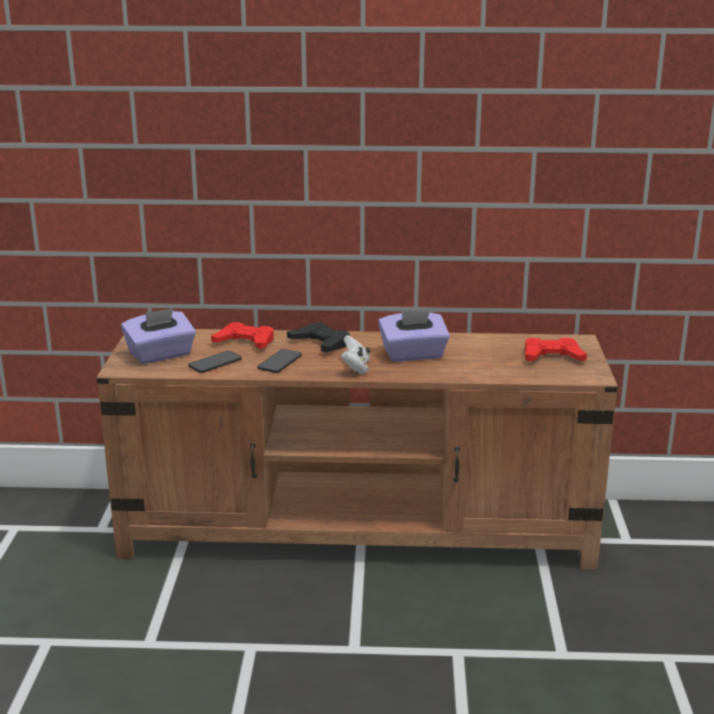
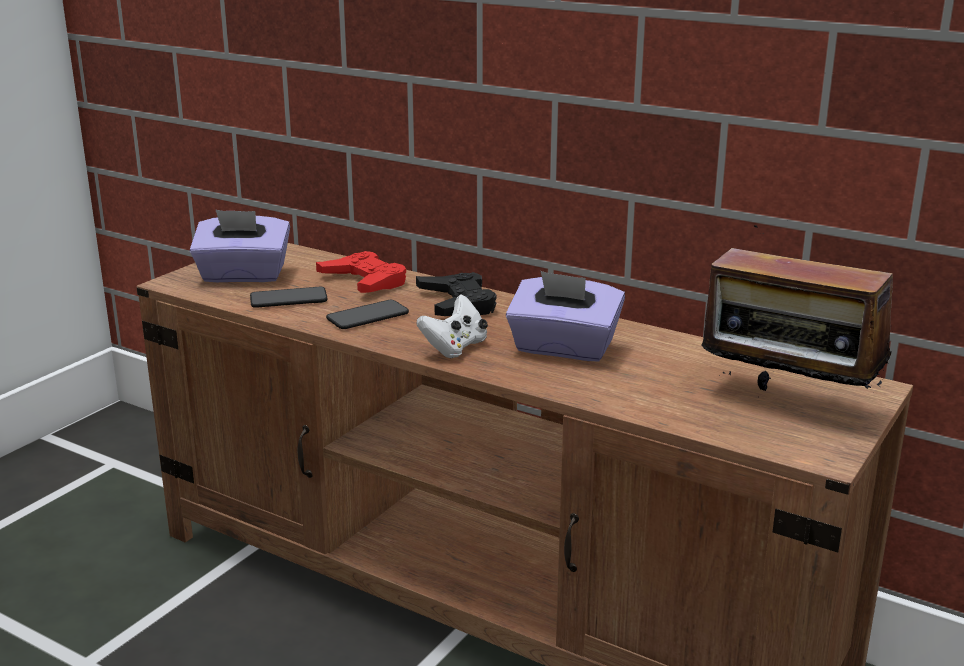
camera: 30 degrees right, 0 degrees up
(552, 356) = (786, 403): red game controller -> radio

